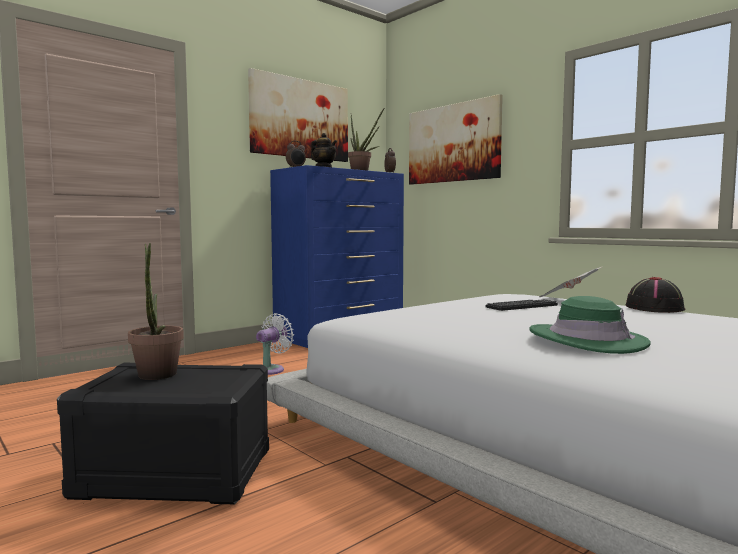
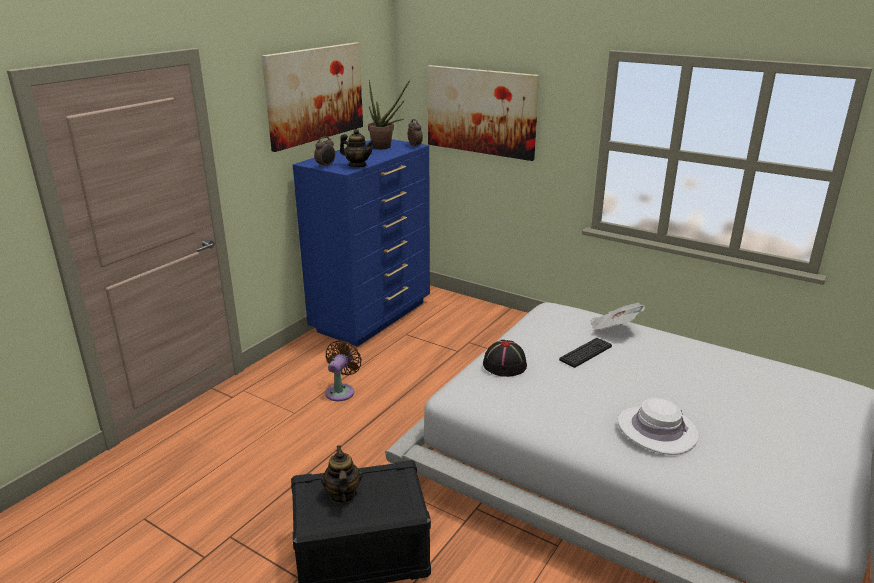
camera: 15 degrees left, 20 degrees up
(157, 377) = (342, 494): potted plant -> teapot
(271, 369) = (341, 391): white fan -> brown fan
(587, 340) = (656, 430): green hat -> white hat
(654, 308) = (683, 343): black hat -> black hat (505, 364)

